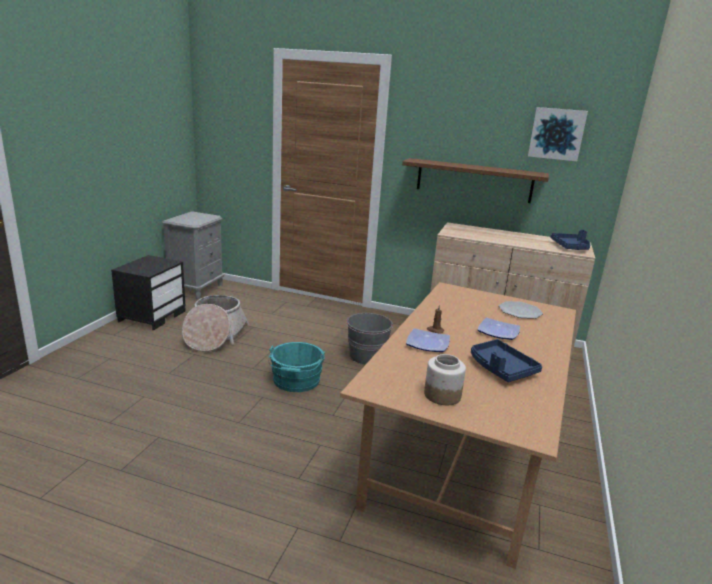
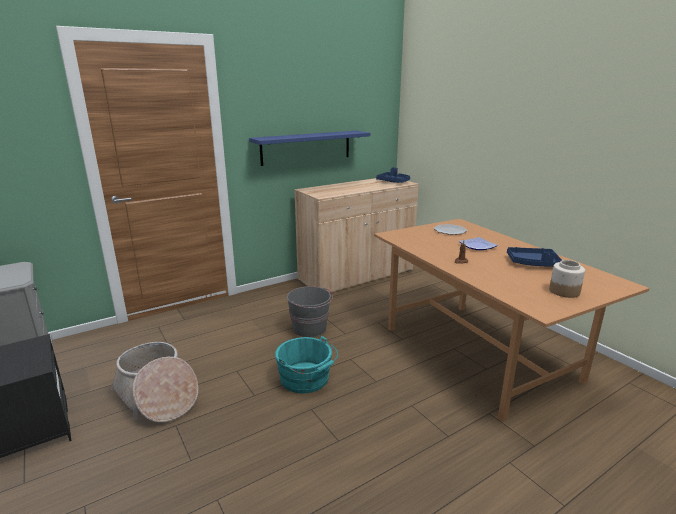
camera: 50 degrees left, 0 degrees up
(428, 344) = (482, 270): plate -> none
(474, 180) = (306, 147): brown shelf -> blue shelf
(556, 134) = (356, 98): picture -> none

